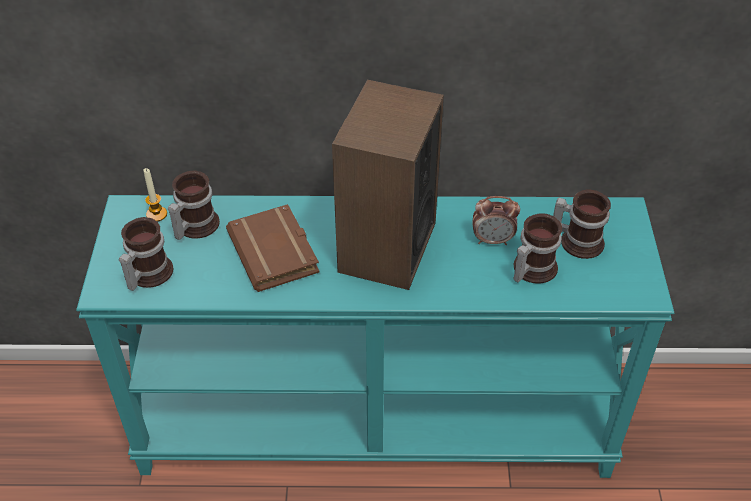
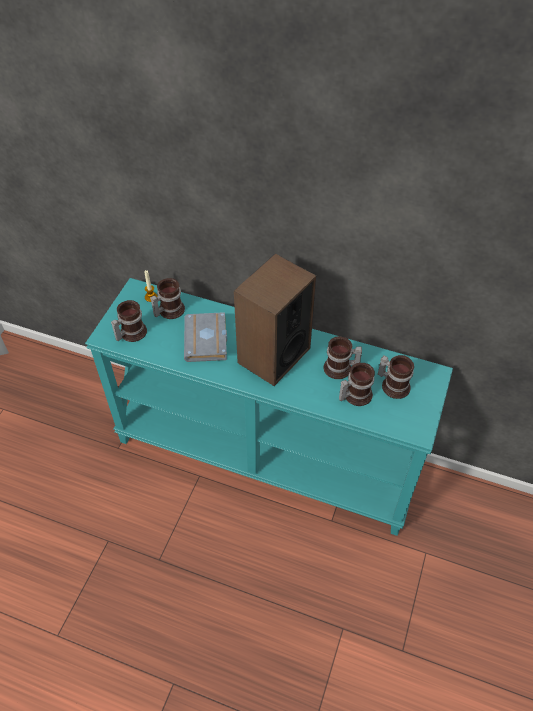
camera: 20 degrees right, 5 degrees up
(277, 253) = (208, 341): brown book -> grey book
(493, 240) = (340, 369): alarm clock -> mug

